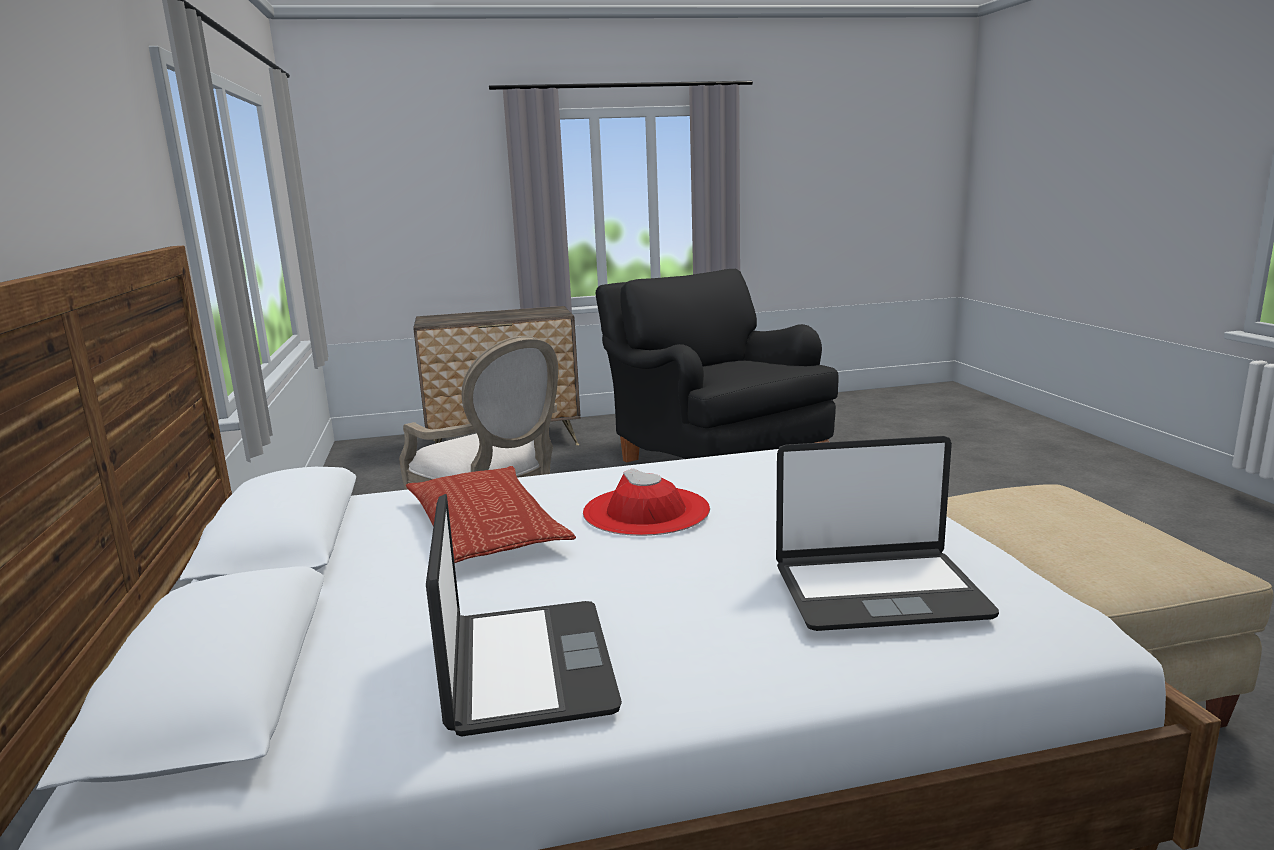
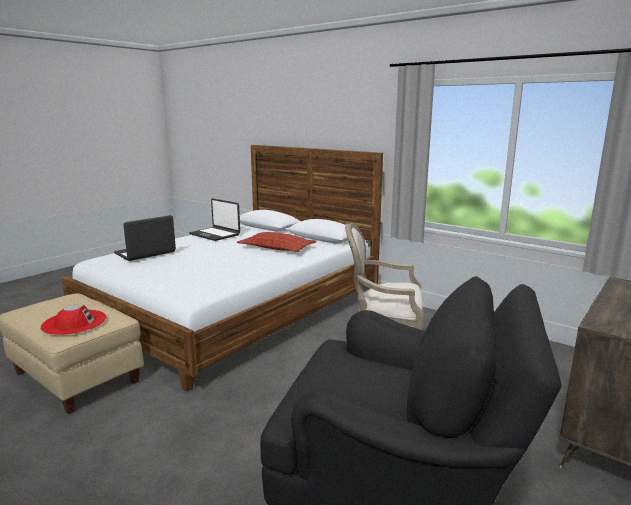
camera: 140 degrees right, 0 degrees up
(646, 511) = (234, 258): red hat -> red hat (74, 322)

